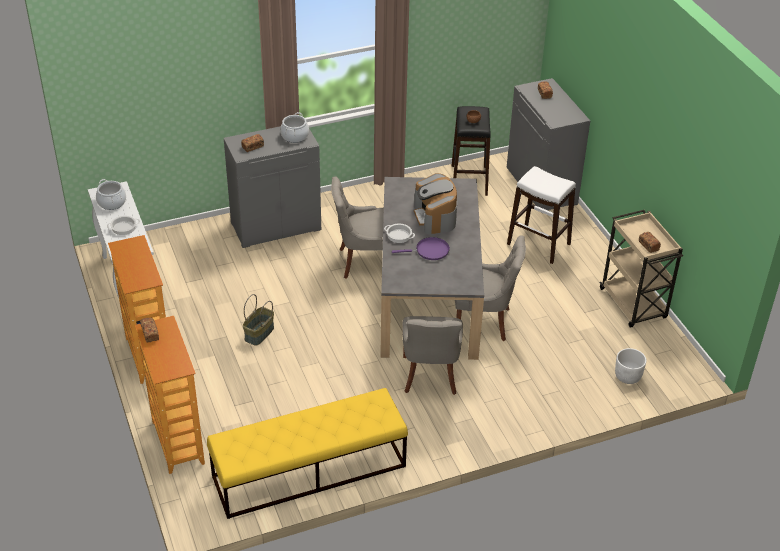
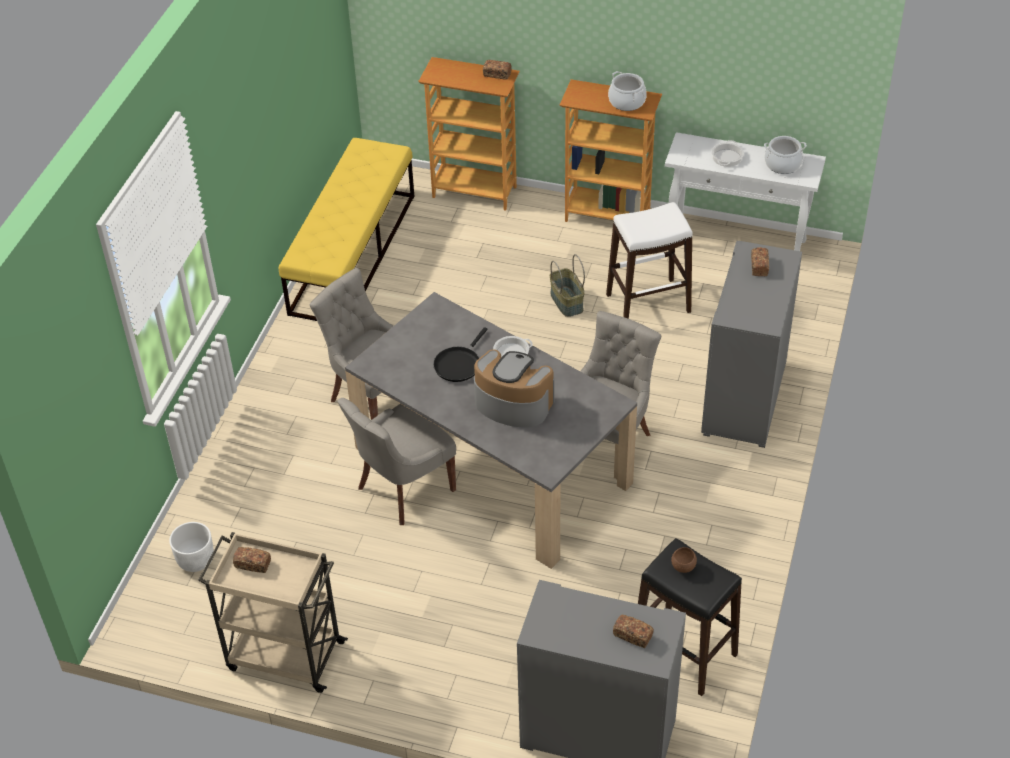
camera: 130 degrees right, 5 degrees up
(295, 136) = (751, 312): cooking pot -> cooking pot (627, 102)
(429, 251) = (459, 364): purple frying pan -> black frying pan
(538, 244) = (481, 636): white stool -> white stool (648, 303)

